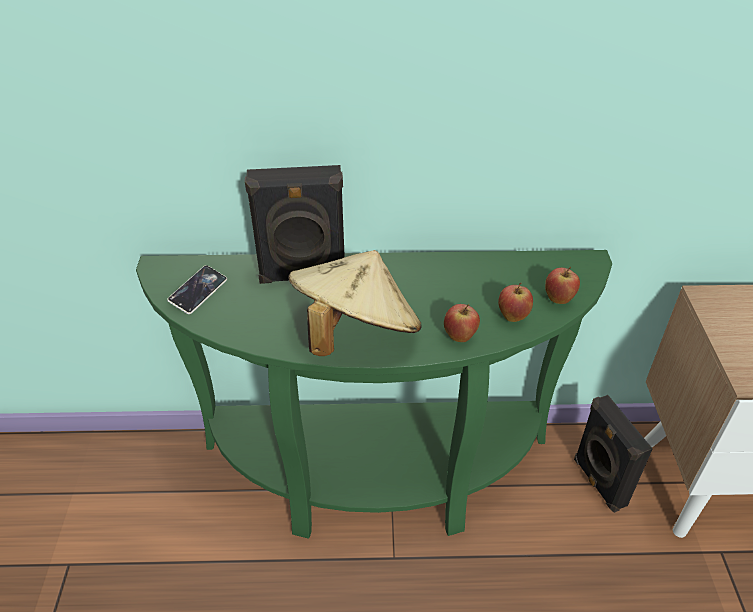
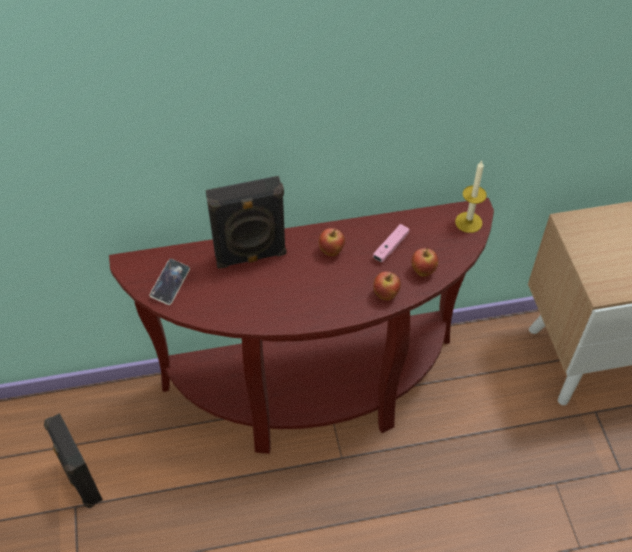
camera: 10 degrees left, 10 degrees up
(355, 332) = (305, 302): beige hat -> none
(376, 477) = (314, 393): green console table -> brown console table
(476, 286) = (390, 247): none -> pink game controller
(558, 299) = (456, 250): apple -> apple (331, 251)
(578, 272) = (468, 222): none -> candle
(597, 482) = (496, 370): black speaker -> black speaker (81, 481)

